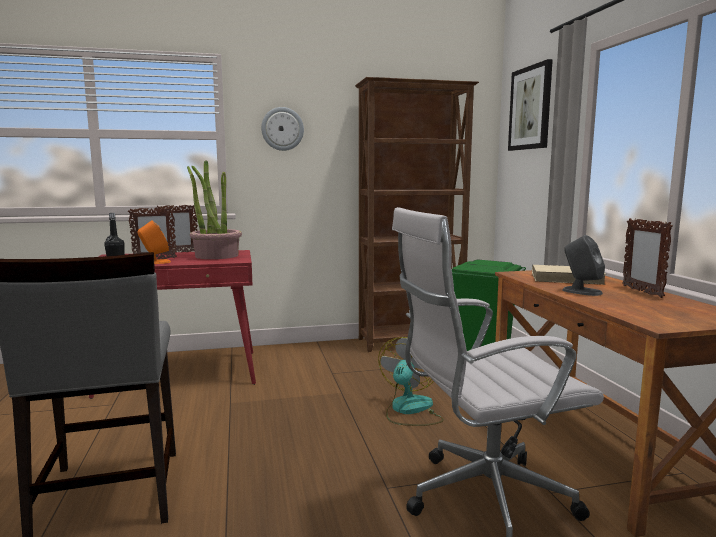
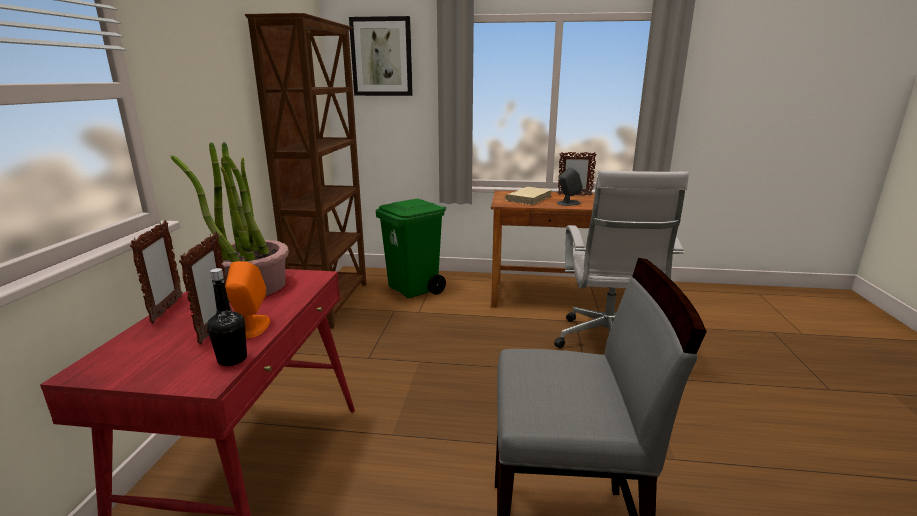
camera: 70 degrees left, 10 degrees up
(282, 129) = (191, 75): wall clock -> none
(409, 410) = (477, 338): fan -> none

